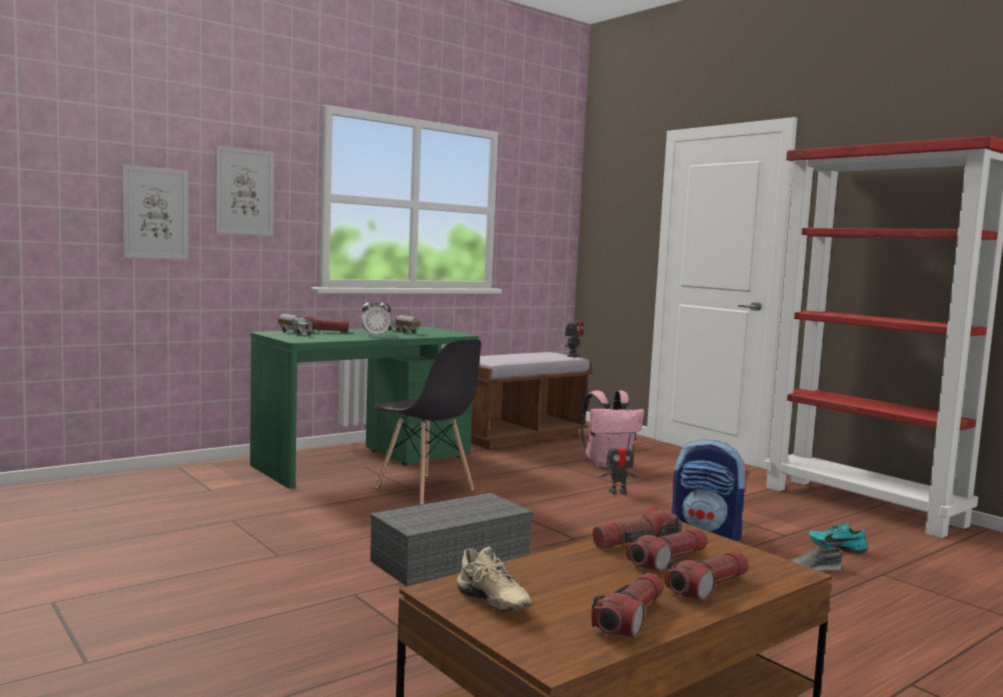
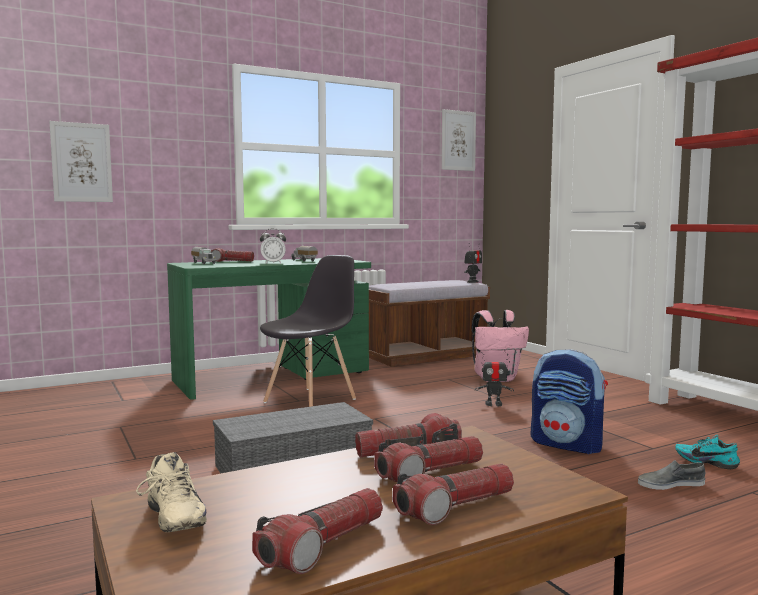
camera: 10 degrees right, 0 degrees up
(244, 192) = (162, 142): picture -> picture (458, 140)
(425, 489) = (311, 400): grey chair -> grey chair turned 105 degrees counterclockwise

